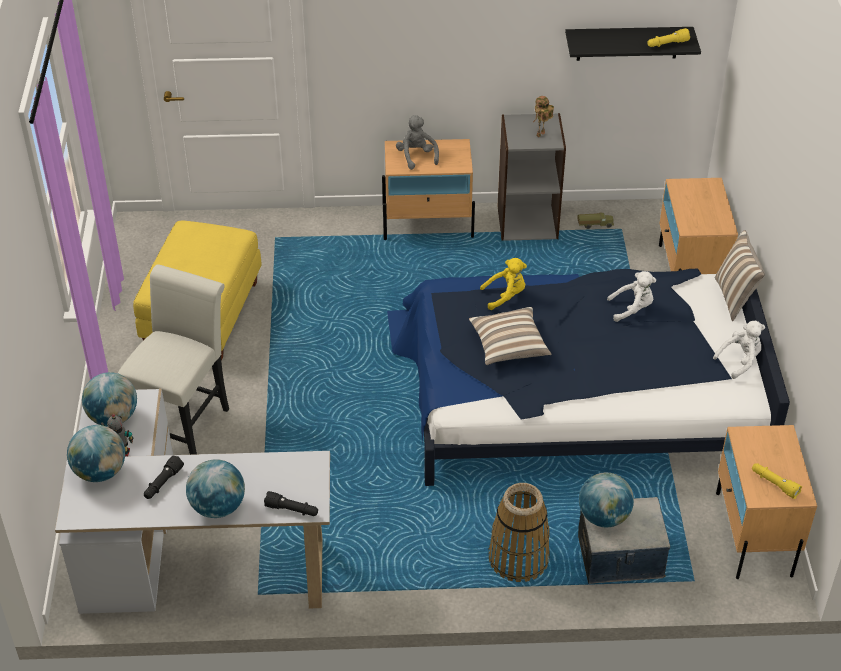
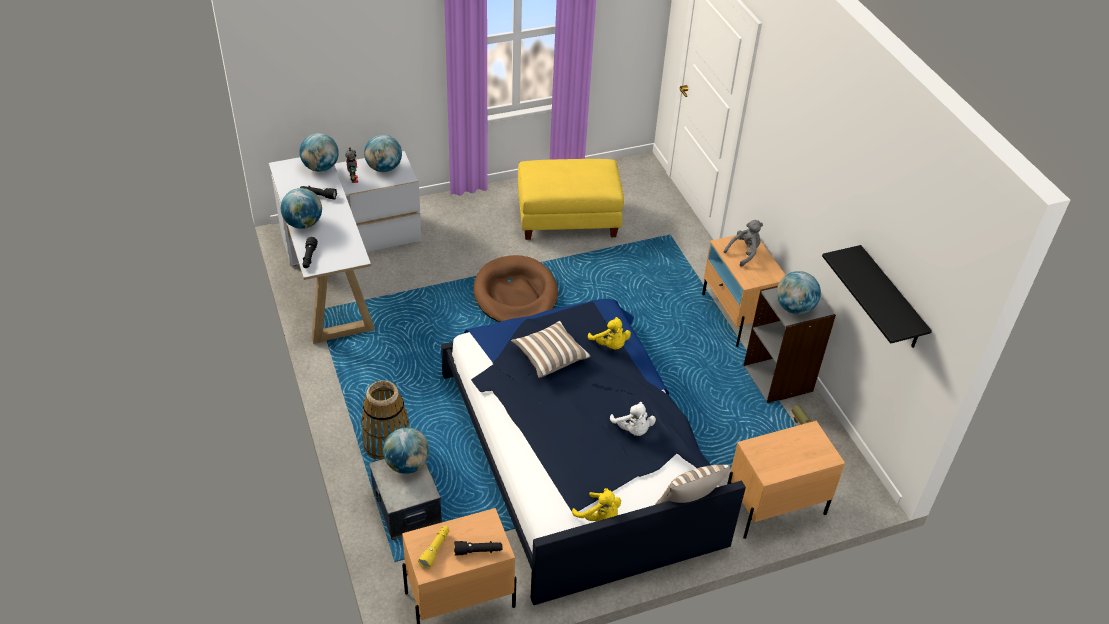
camera: 70 degrees right, 0 degrees up
(184, 418) = (463, 236): white chair -> none
(316, 392) = (515, 295): none -> brown dog bed
(541, 135) = (794, 308): toy robot -> globe
(667, 44) = (885, 315): yellow flashlight -> none
(740, 361) = (599, 517): white plush toy -> yellow plush toy
(782, 450) = (478, 551): none -> black flashlight

